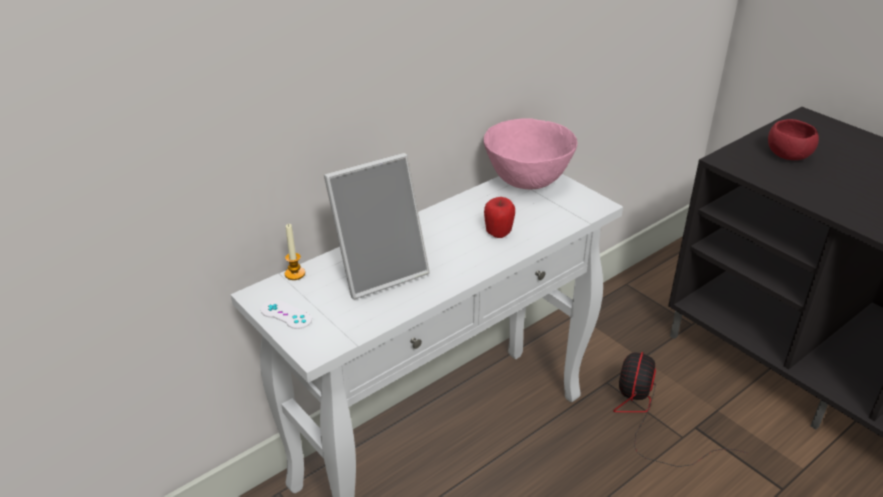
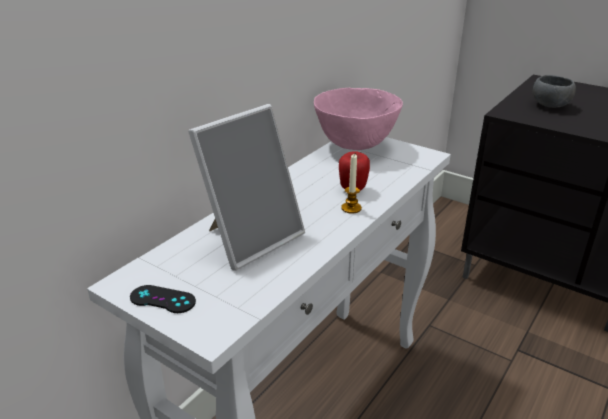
camera: 15 degrees left, 5 degrees down
(286, 315) = (162, 299): white game controller -> black game controller
(295, 274) = (158, 255): candle -> candle (351, 208)
(648, 418) = (476, 349): fan -> none
(787, 156) = (549, 105): red bowl -> grey bowl

